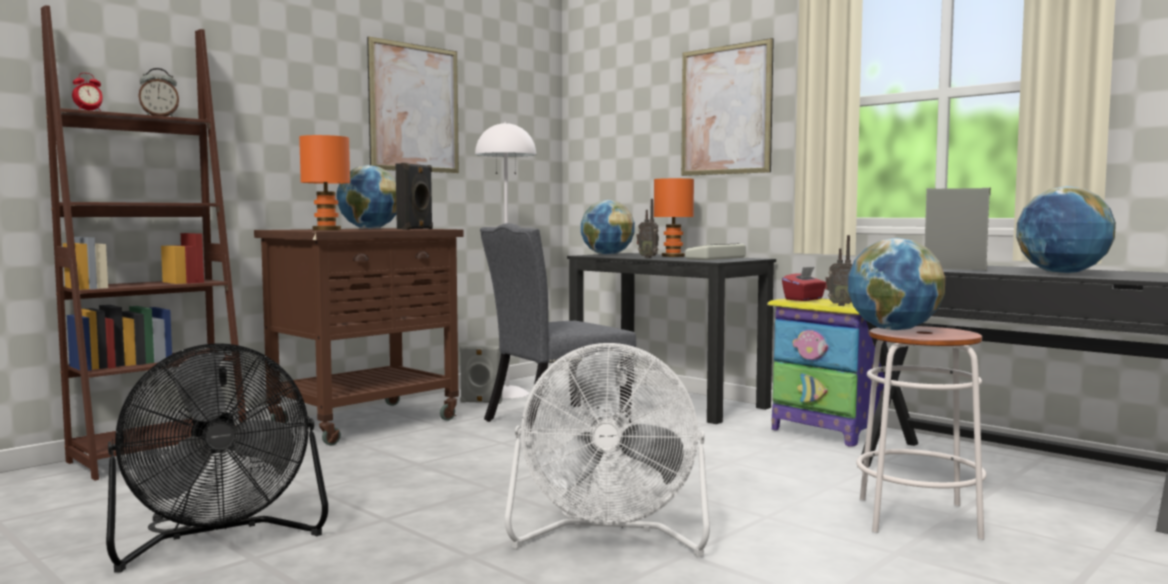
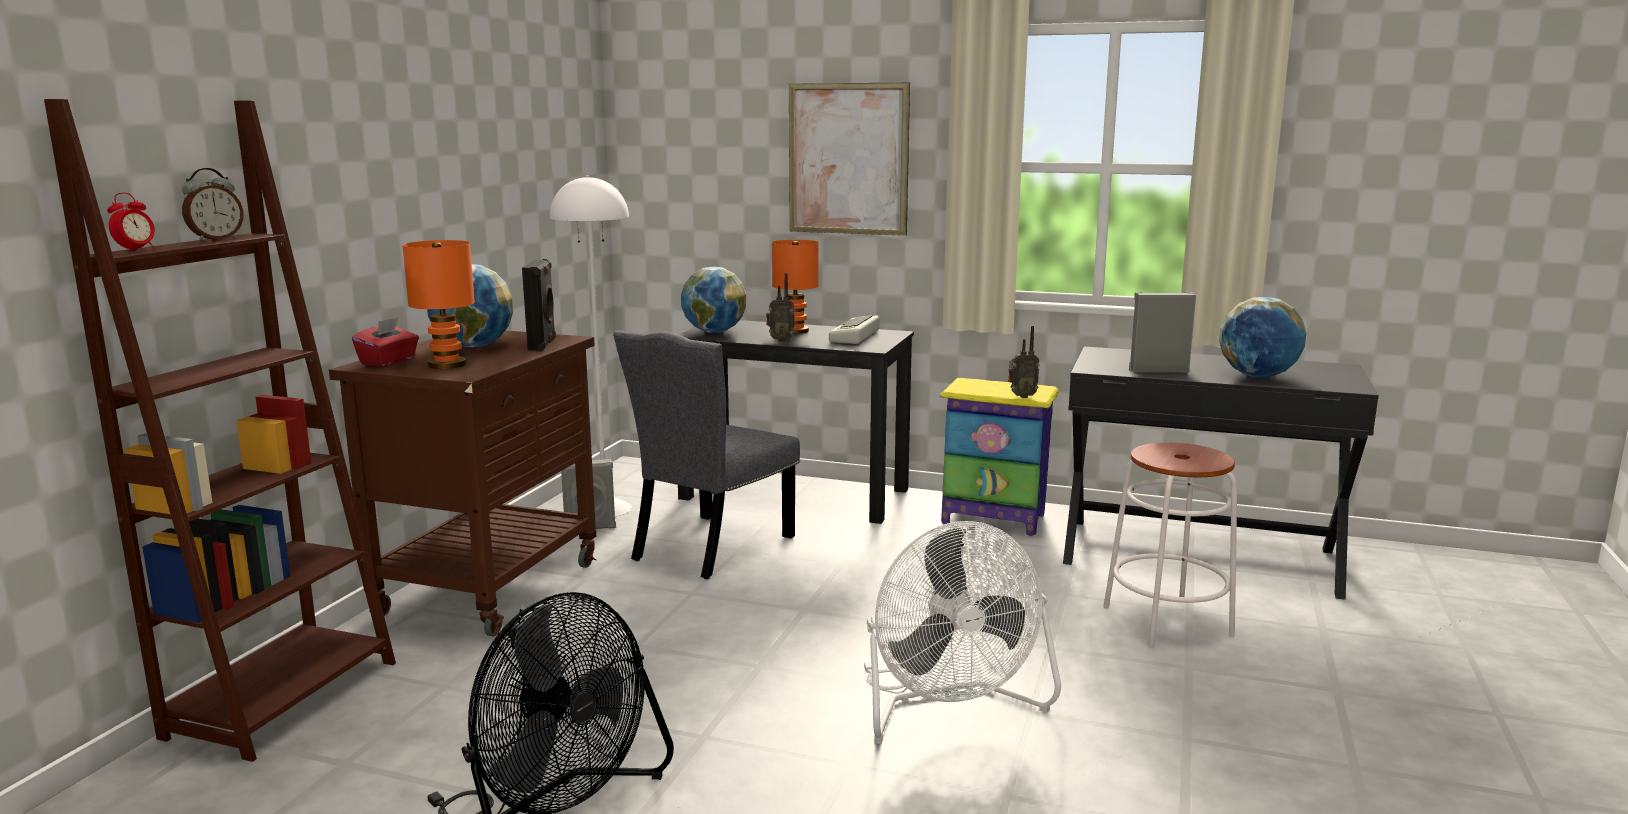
camera: 25 degrees left, 10 degrees up
(414, 108) = (471, 162): picture -> none
(804, 299) = (973, 386): red tissue box -> red tissue box (388, 361)
(893, 330) = (1154, 456): globe -> none

